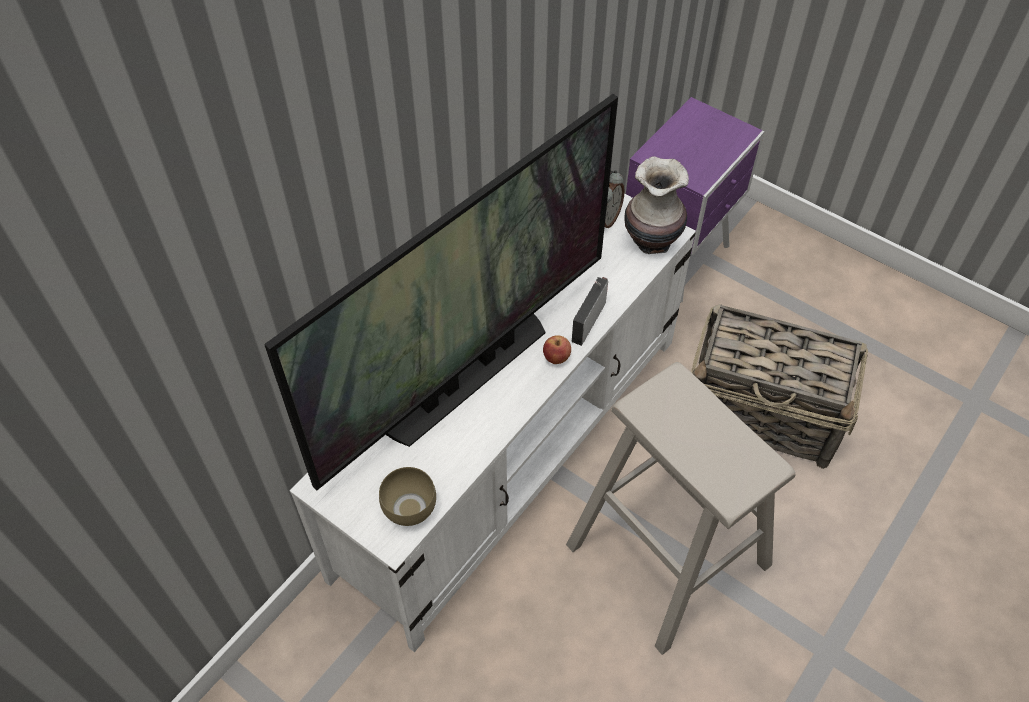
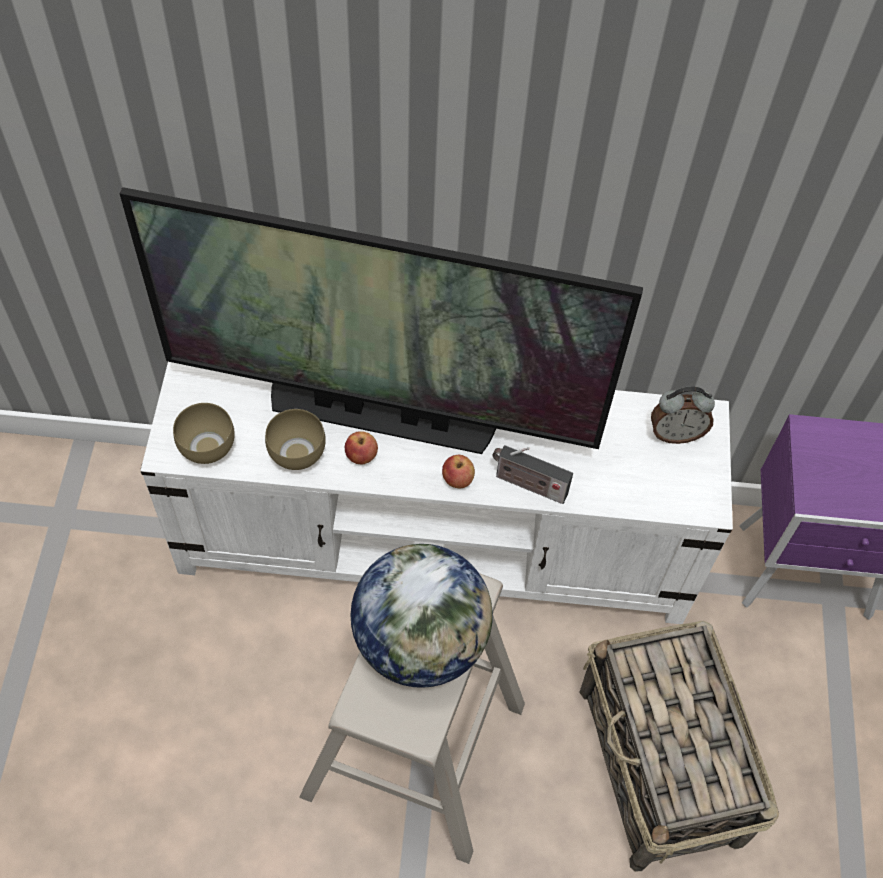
camera: 55 degrees right, 5 degrees up
(462, 447) = (299, 453): none -> brown bowl
(494, 407) = (361, 456): none -> apple
(589, 319) = (527, 485): radio -> radio turned 150 degrees counterclockwise
(652, 241) = (680, 492): vase -> none
(696, 431) = (421, 641): none -> globe

